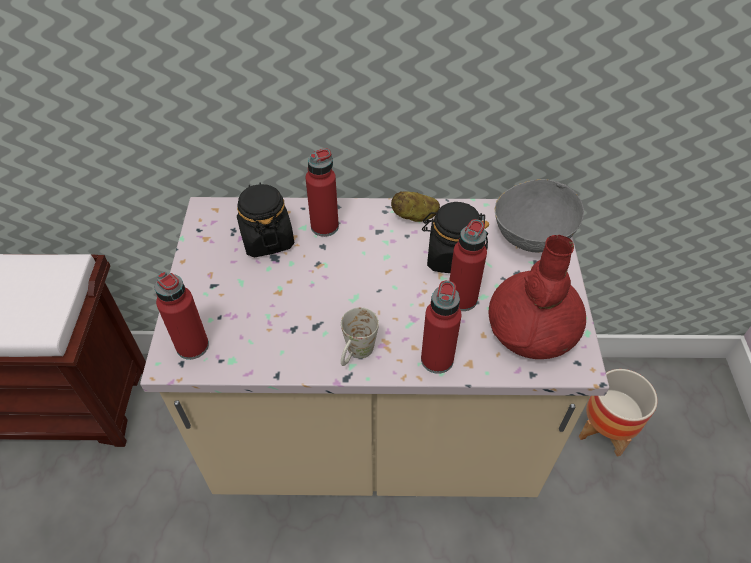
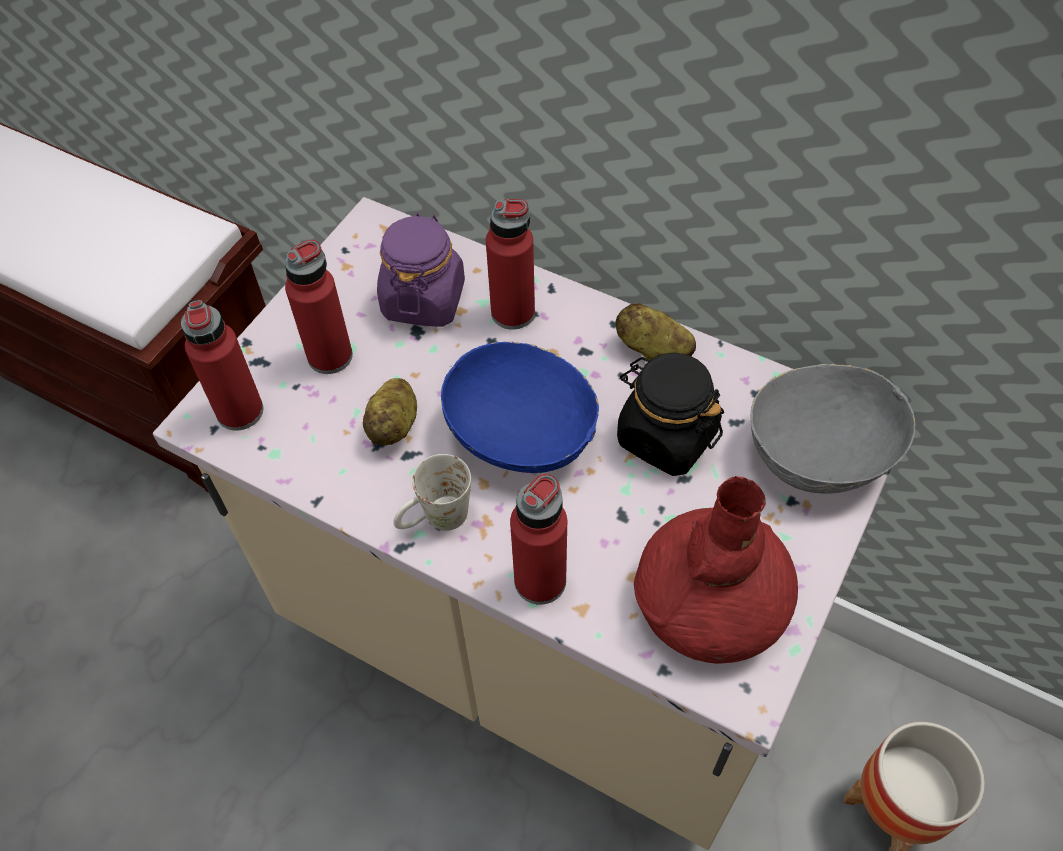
camera: 30 degrees right, 5 degrees up
(267, 239) = (423, 299): black jar -> purple jar
(296, 313) = (395, 425): none -> potato
(374, 287) = (522, 434): none -> blue bowl
(462, 299) = (637, 508): red bottle -> red bottle (330, 356)

